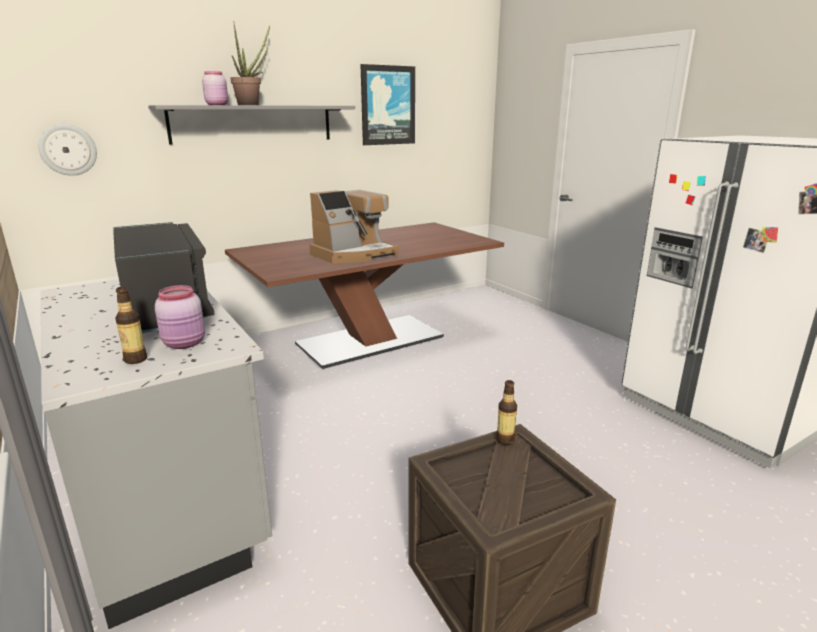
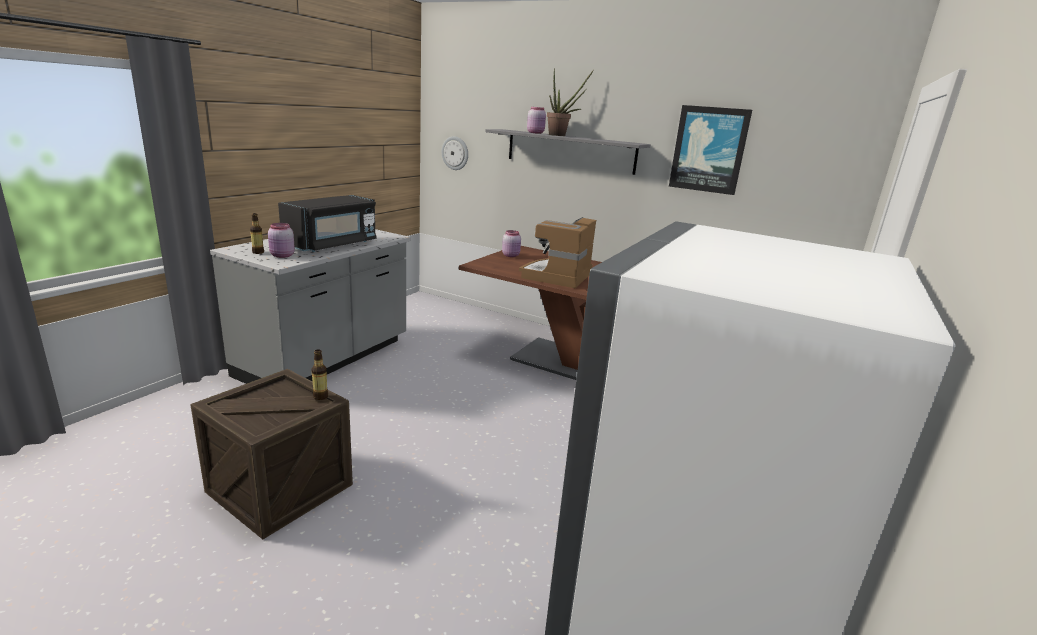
camera: 60 degrees right, 0 degrees up
(263, 257) = (511, 255): none -> pink jar
(354, 255) = (557, 276): coffee machine -> coffee machine turned 90 degrees clockwise

